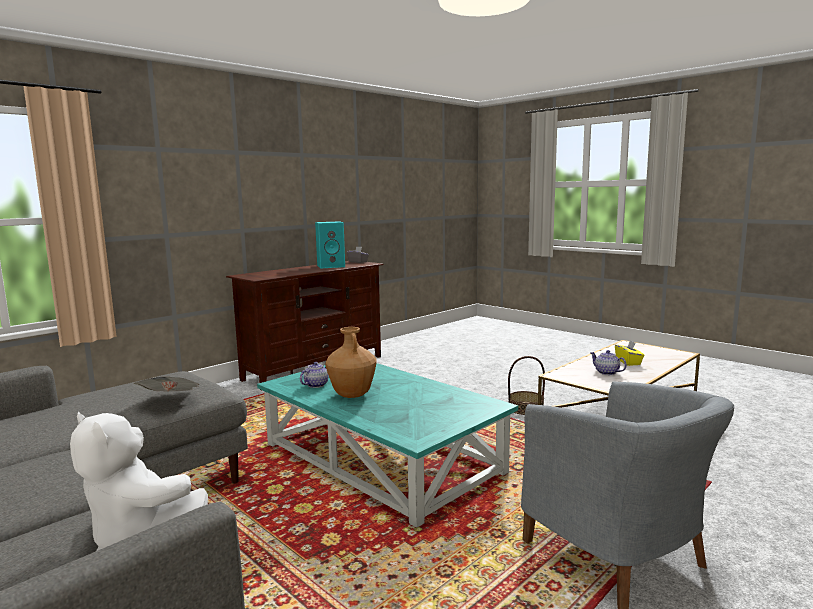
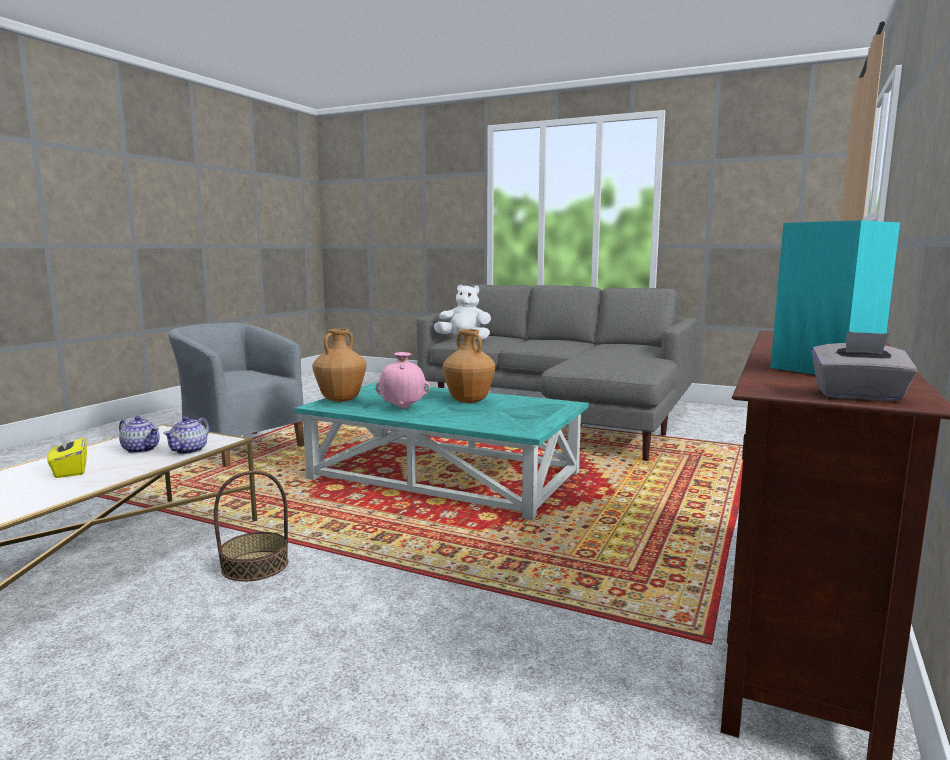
camera: 160 degrees right, 0 degrees up
(171, 400) = (578, 359): newspaper -> none
(316, 385) = (522, 405): teapot -> teapot (189, 450)
(417, 392) = (403, 408): none -> pink vase
(472, 411) = (341, 400): none -> brown vase

